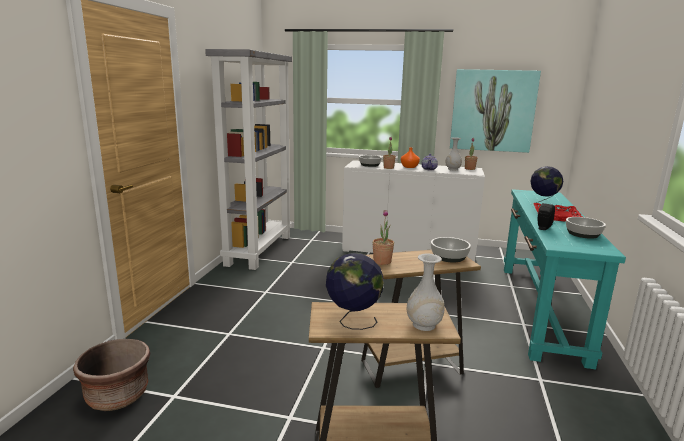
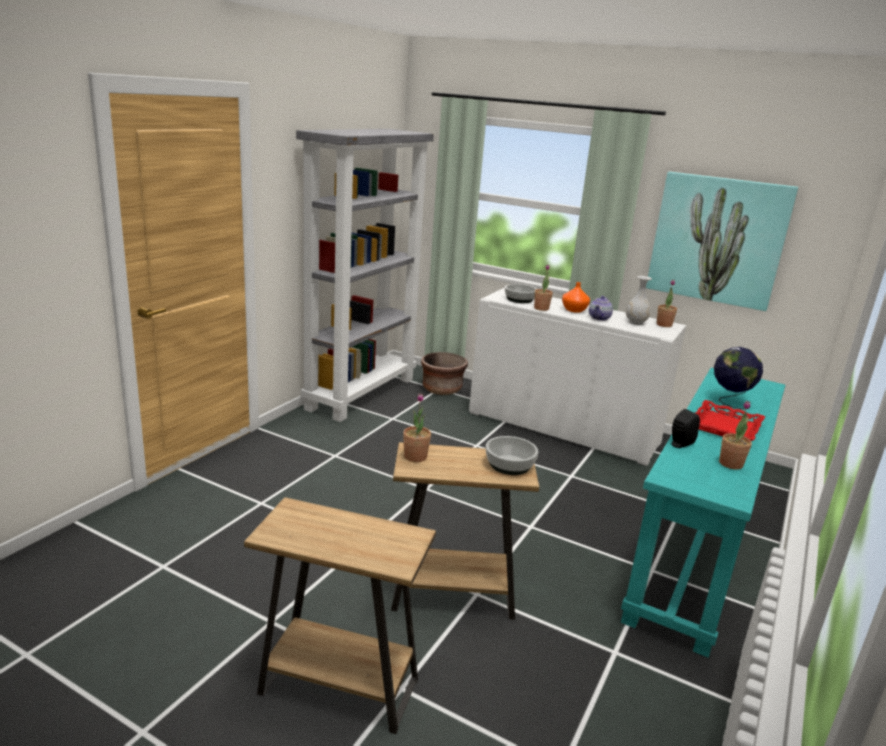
camera: 15 degrees right, 5 degrees up
(117, 396) = (108, 552): brown planter -> brown planter (442, 389)
(353, 321) = (307, 532): globe -> none
(424, 325) = (383, 554): white vase -> none
(583, 234) = (730, 464): bowl -> potted plant

